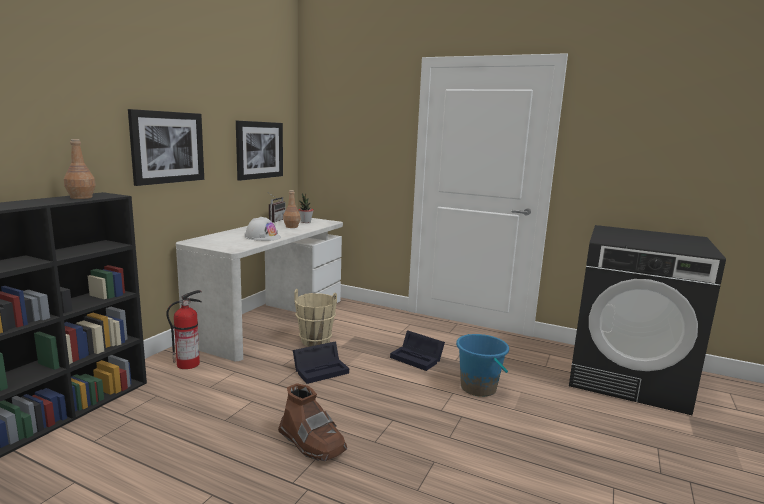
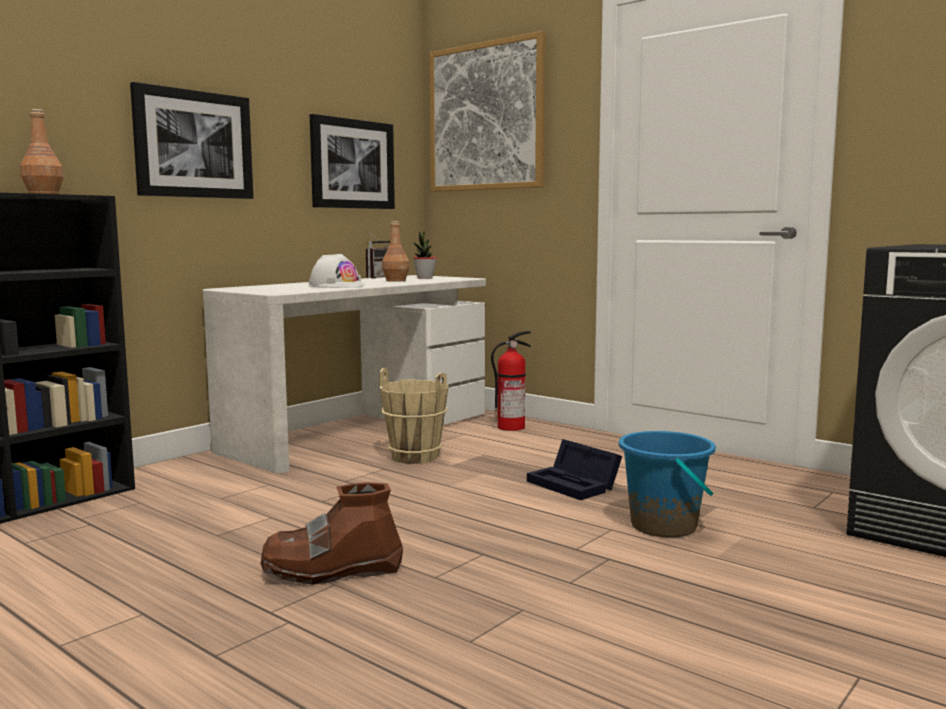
camera: 15 degrees right, 5 degrees down
(189, 364) = (207, 472): fire extinguisher -> fire extinguisher (512, 427)
(312, 443) = (331, 570): brown boot -> brown boot turned 105 degrees clockwise
(322, 370) = (403, 489): black storage box -> none
(342, 122) = (486, 117): none -> picture

